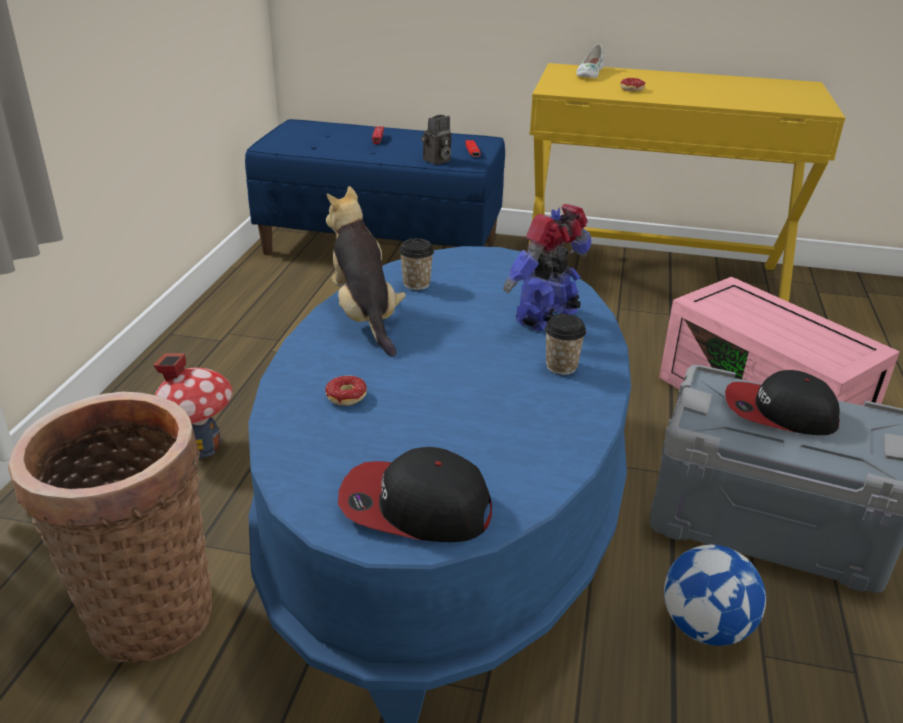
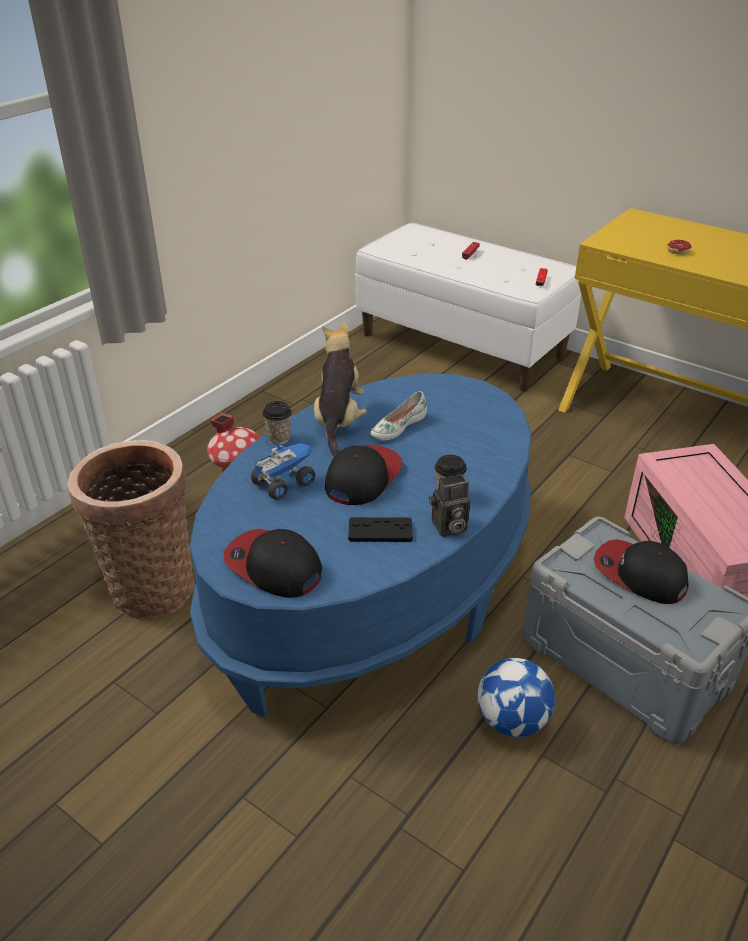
camera: 25 degrees right, 5 degrees up
(349, 401) = (284, 483): donut -> toy truck
(382, 246) = (463, 345): blue bench -> white bench
(416, 284) = (394, 401): cup -> cup (279, 438)
(437, 161) = (503, 285): camera -> camera (448, 528)
(445, 372) = (362, 477): none -> cap
(517, 426) = (380, 531): none -> black game controller
(548, 318) = (472, 452): toy robot -> none
(589, 73) = (656, 226): white shoe -> white shoe (397, 426)

